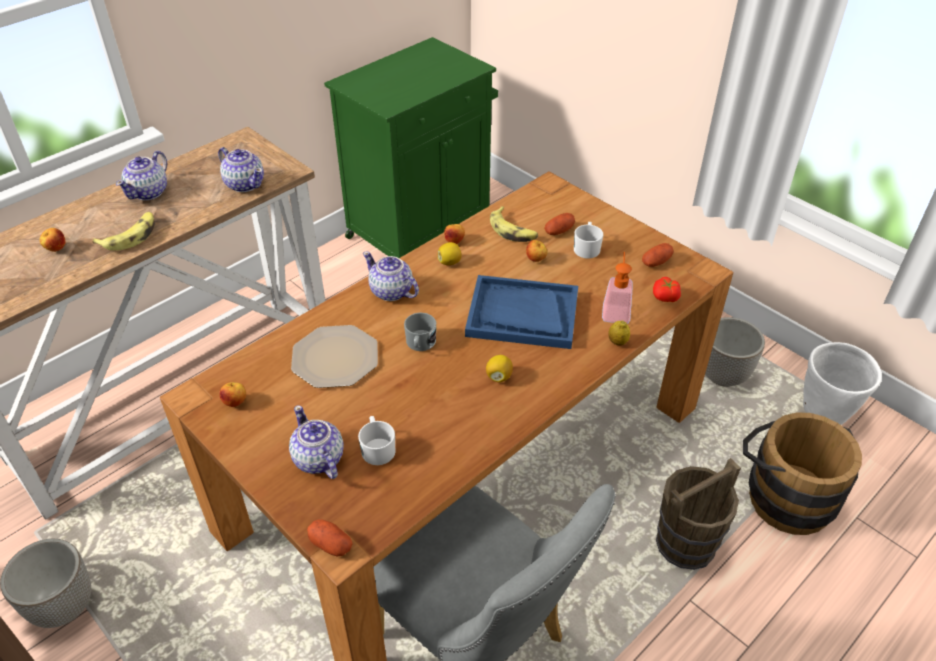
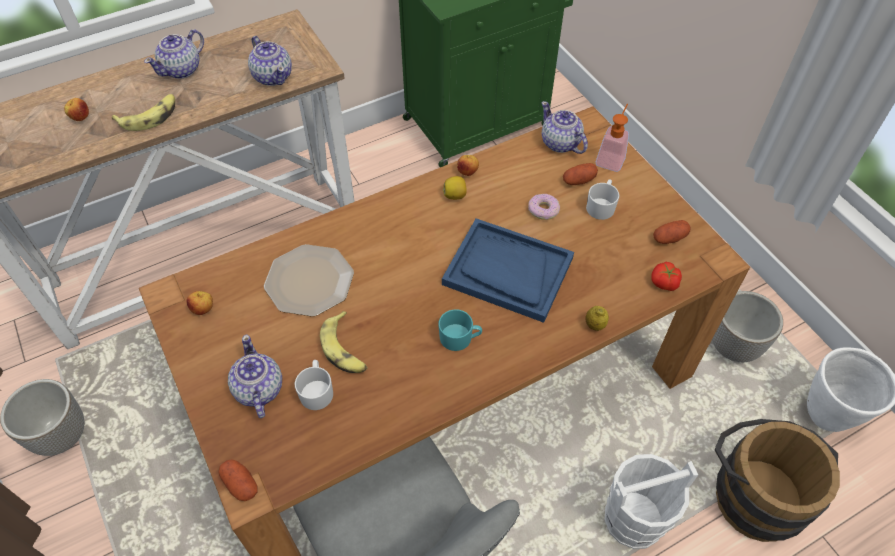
camera: 15 degrees right, 10 degrees up
(391, 292) = (387, 218): teapot -> teapot (560, 143)
(420, 344) = (395, 283): grey mug -> none
(499, 376) = (460, 338): lemon -> turquoise mug
(513, 230) = (531, 171): banana -> banana (345, 349)
(536, 259) = (543, 210): apple -> donut
(616, 310) = (606, 287): soap dispenser -> soap dispenser (611, 158)
(684, 544) = (632, 519): brown bucket -> white bucket

